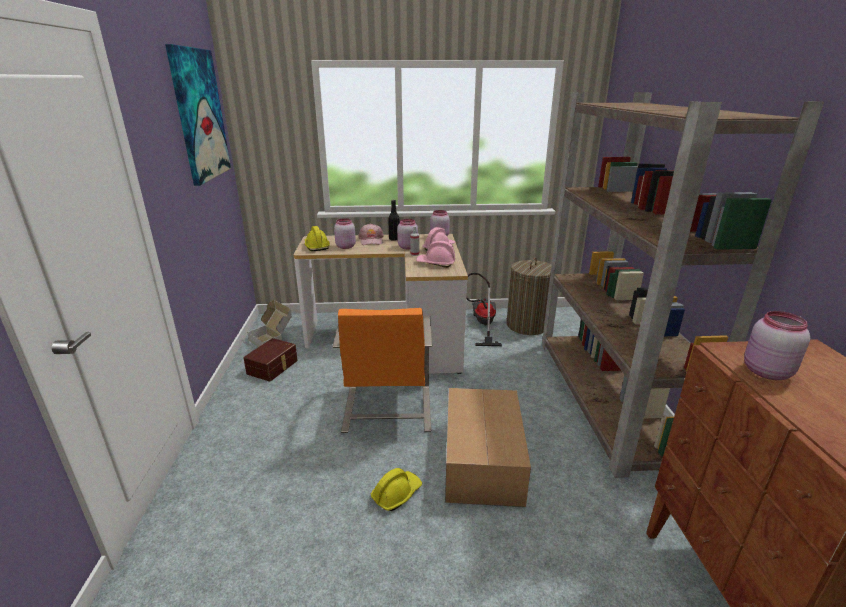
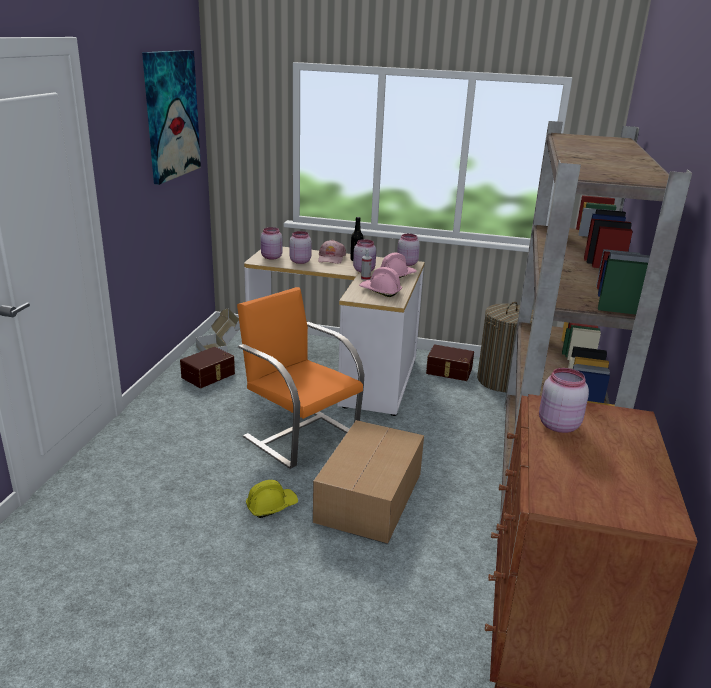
camera: 15 degrees right, 0 degrees up
(316, 246) = (271, 257): yellow hard hat -> pink jar
(387, 410) = (300, 435): orange chair -> orange chair turned 120 degrees clockwise
(482, 324) = (449, 371): vacuum cleaner -> brown storage box

